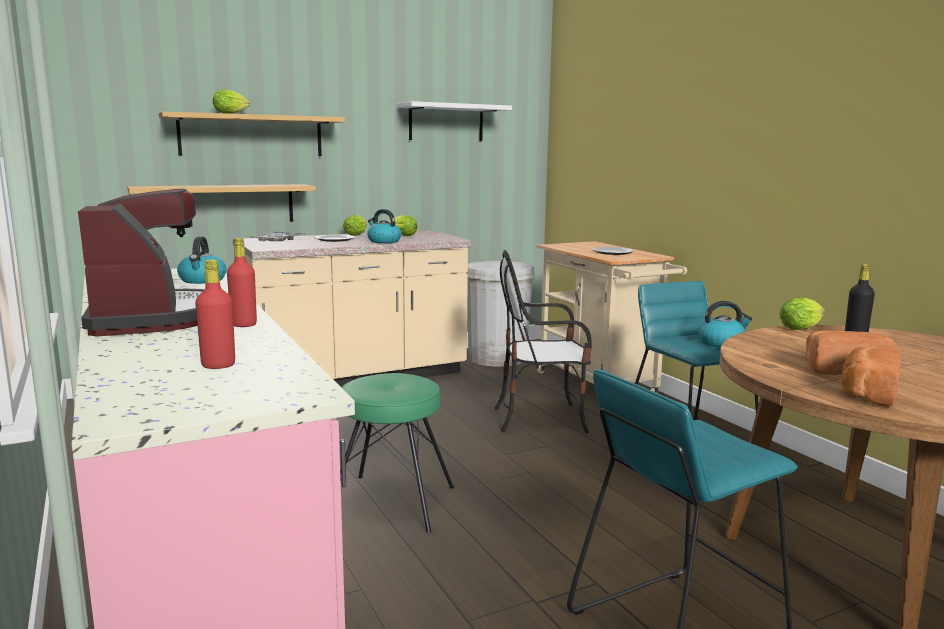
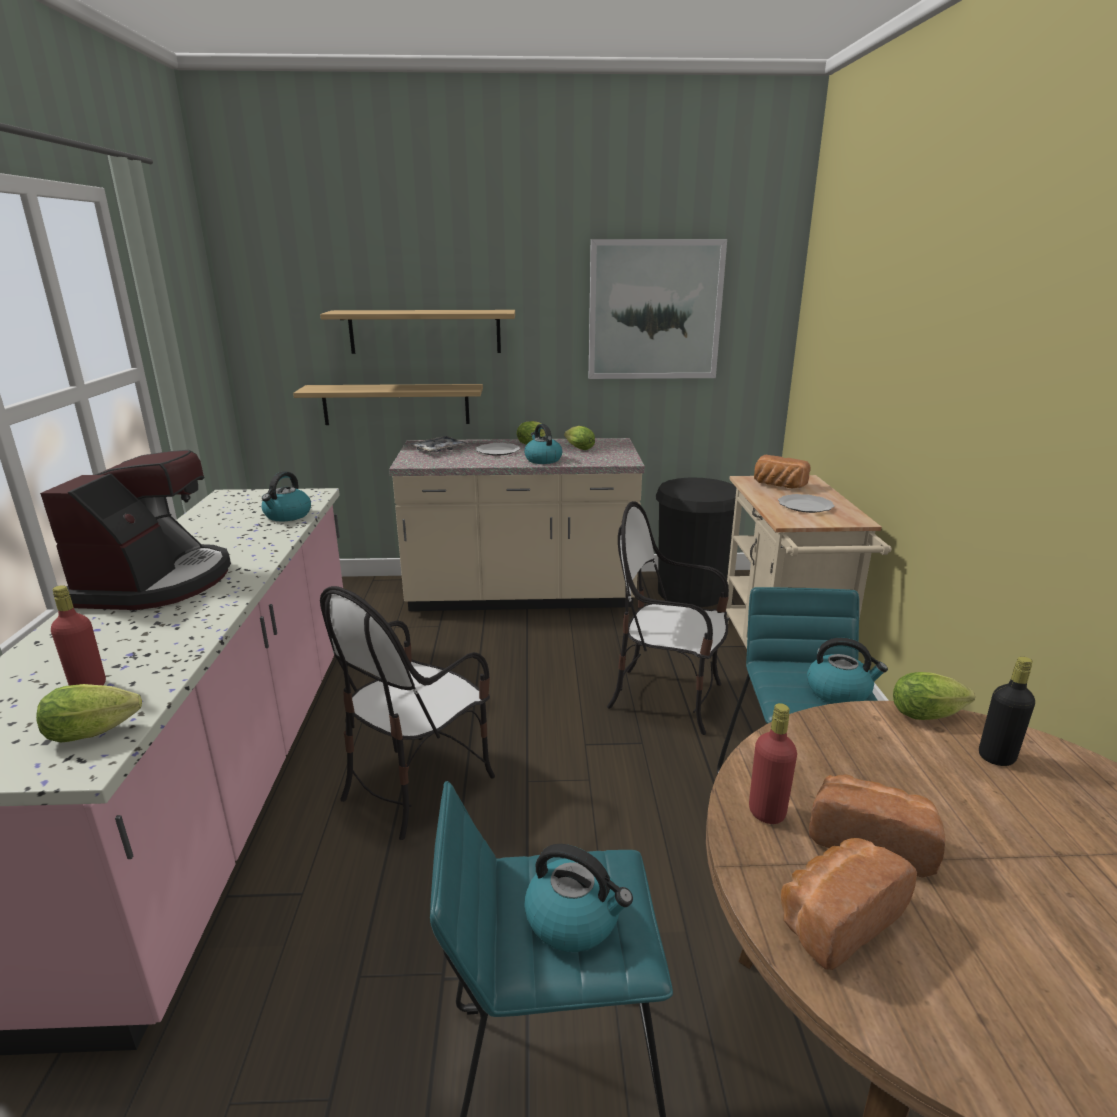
camera: 25 degrees right, 10 degrees up
(232, 113) = (396, 311): lettuce -> lettuce (98, 732)
(244, 325) = (209, 609): red bottle -> red bottle (766, 812)
(391, 503) = (417, 784): green stool -> chair
(446, 123) = (654, 310): white shelf -> picture
(497, 357) = (691, 592): white trash can -> black trash can
(578, 246) = (777, 486): none -> bread
(709, 447) = (574, 919): none -> kettle

